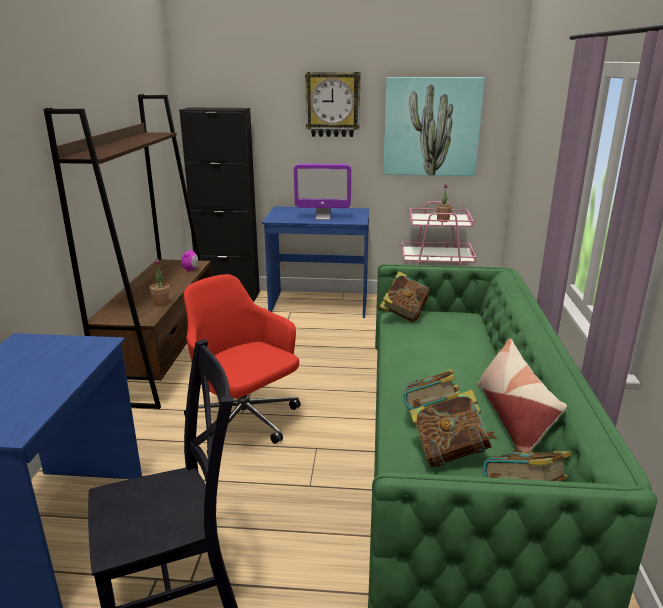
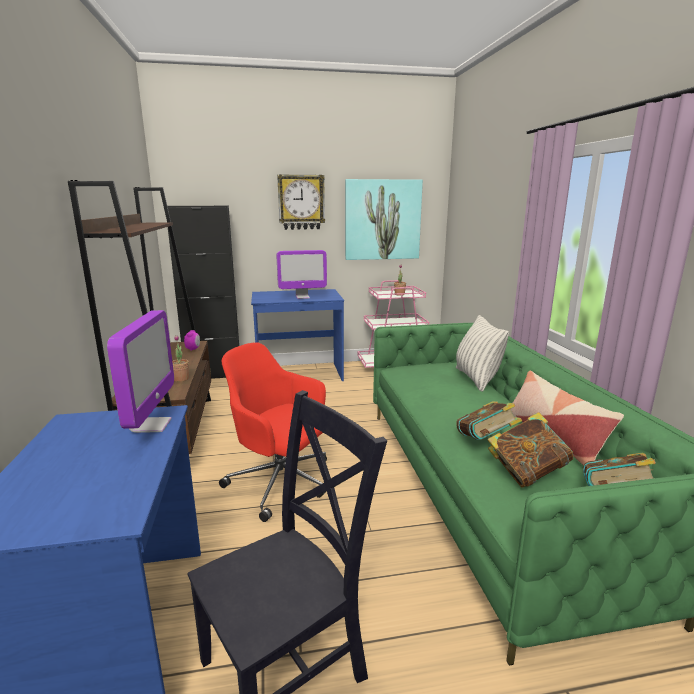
camera: 15 degrees left, 5 degrees down
(81, 354) = (151, 425): none -> monitor
(404, 314) = (403, 367): book -> none
(478, 337) = (476, 379): none -> pillow

